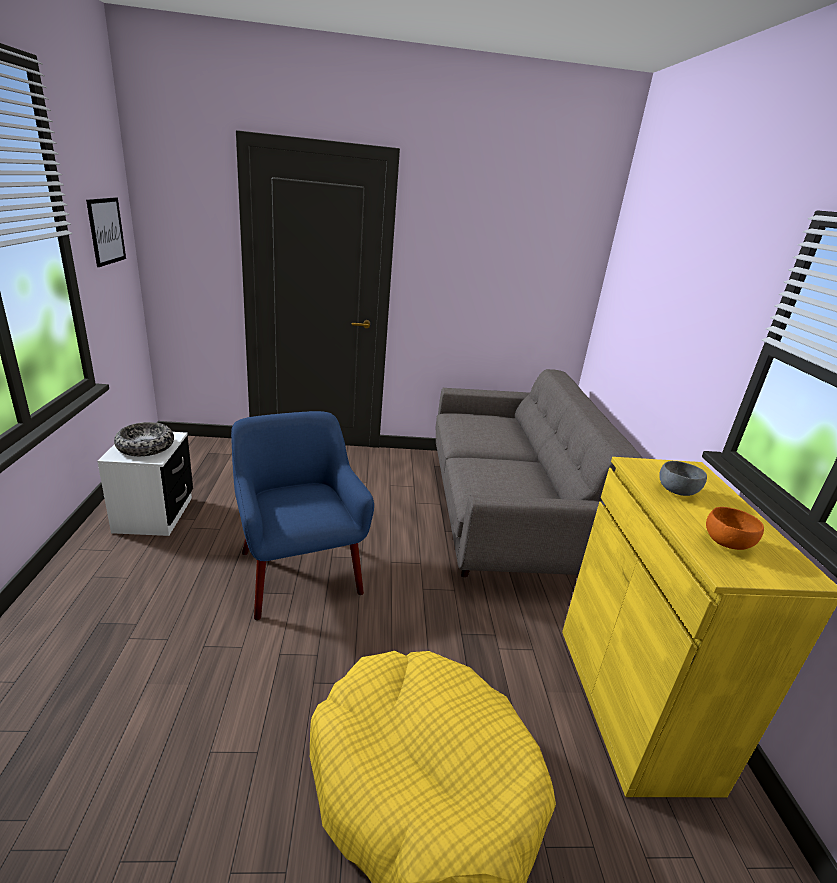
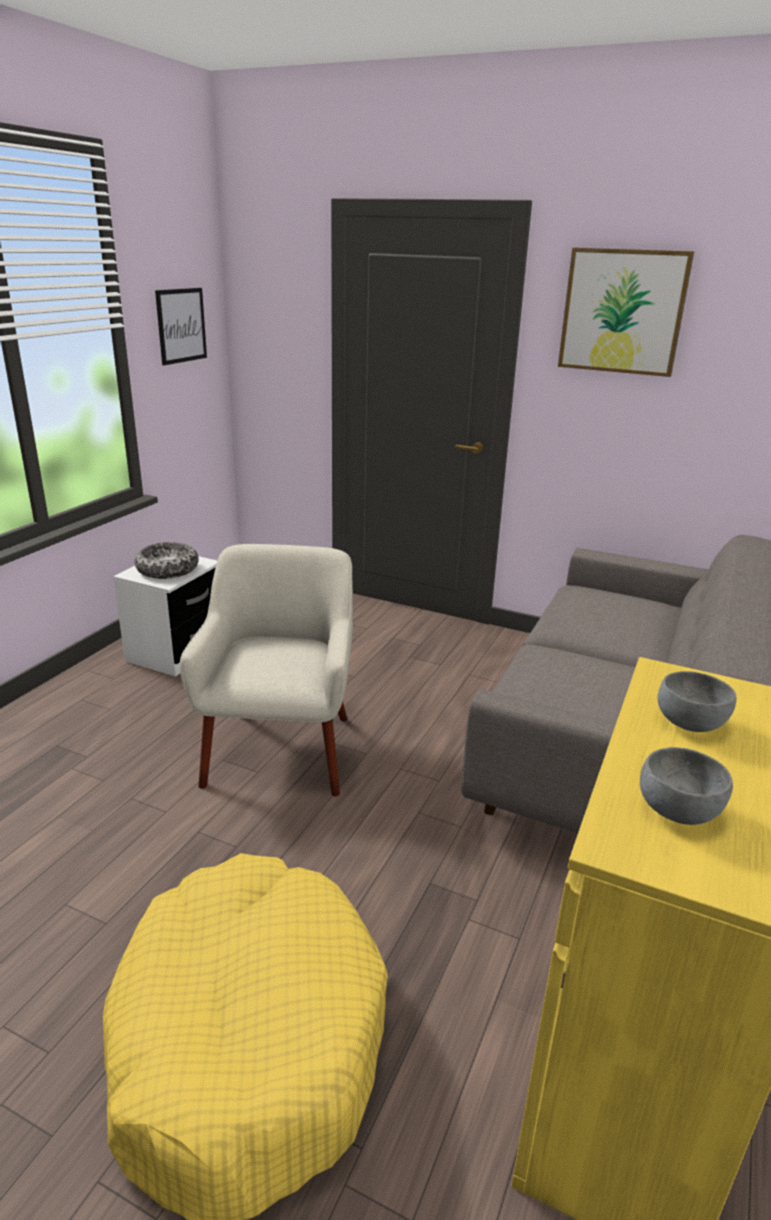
camera: 30 degrees right, 0 degrees up
(298, 571) = (281, 748): blue armchair -> beige armchair
(464, 229) = (622, 312): none -> picture
(726, 543) = (677, 811): orange bowl -> grey bowl

